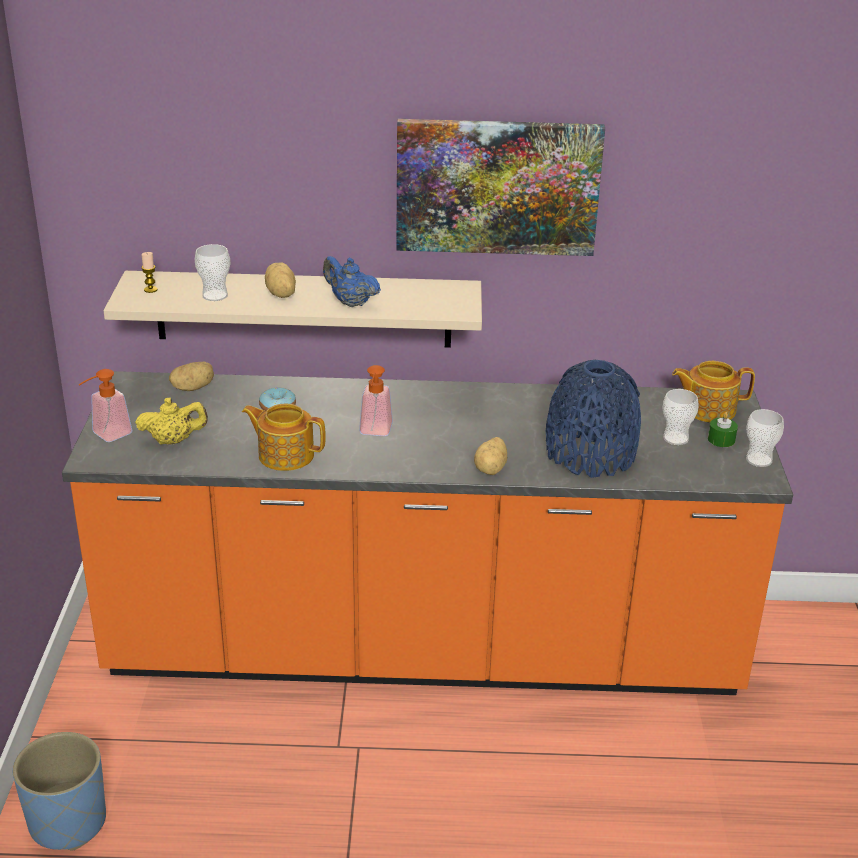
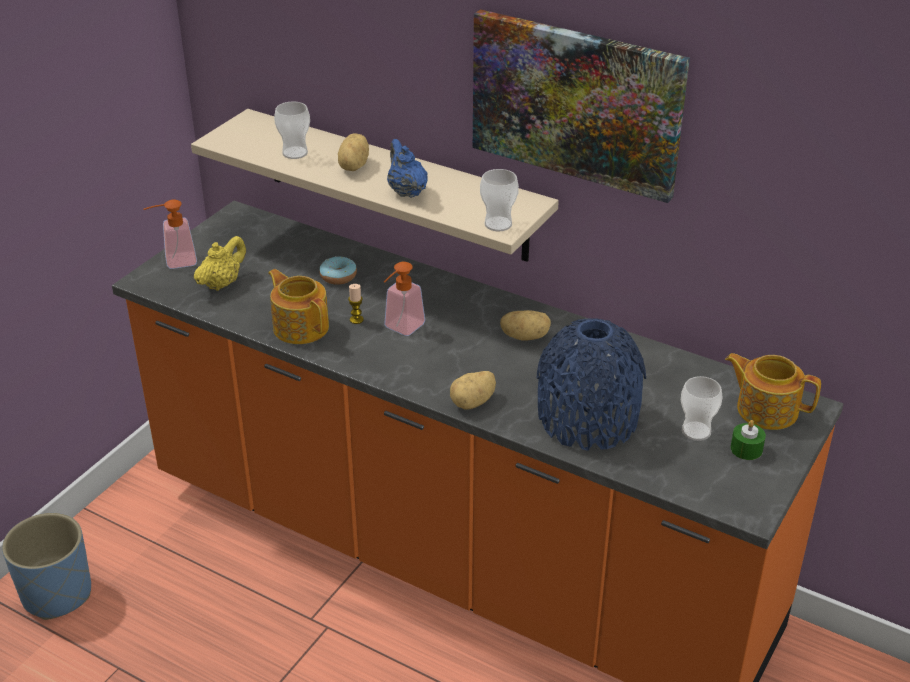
camera: 30 degrees right, 5 degrees up
(150, 290) = (248, 133): candle -> candle (356, 320)
(173, 441) = (222, 283): yellow teapot -> yellow teapot turned 75 degrees counterclockwise
(193, 388) = (284, 236): potato -> potato (525, 336)
(759, 460) = (767, 486): cup -> cup (498, 224)

